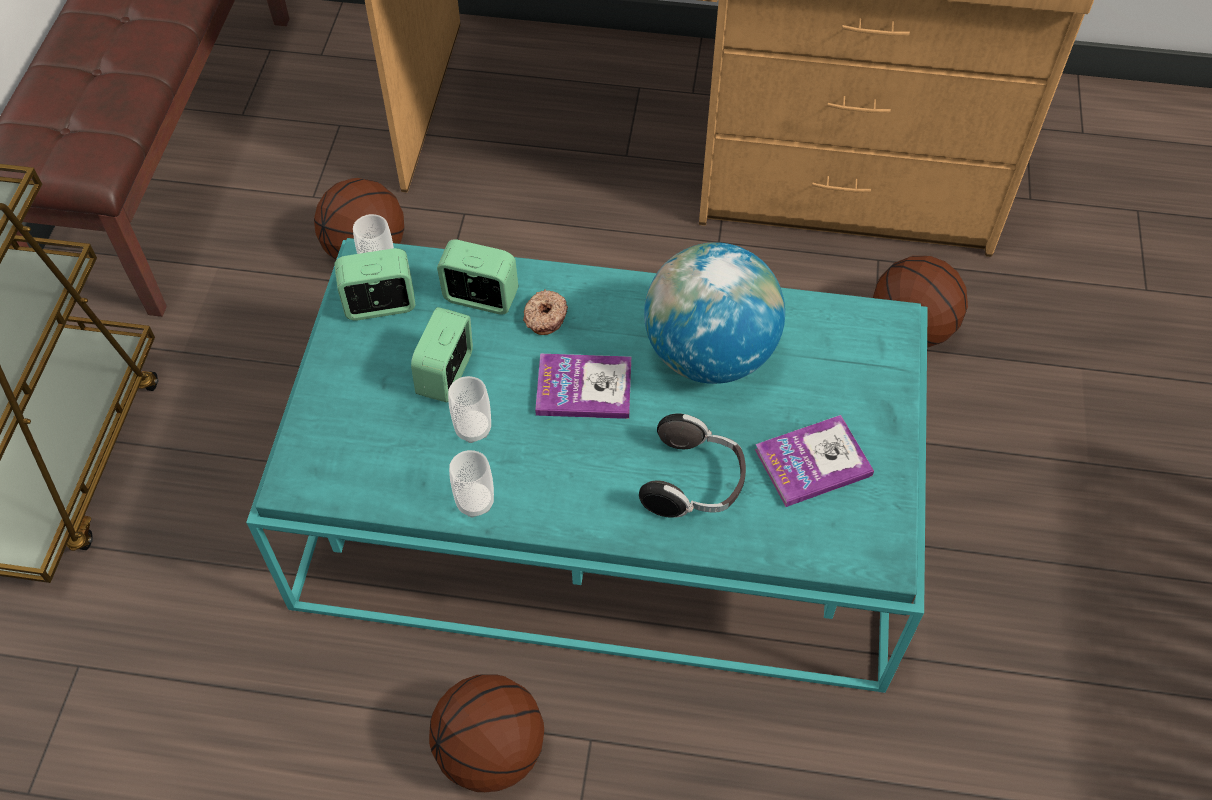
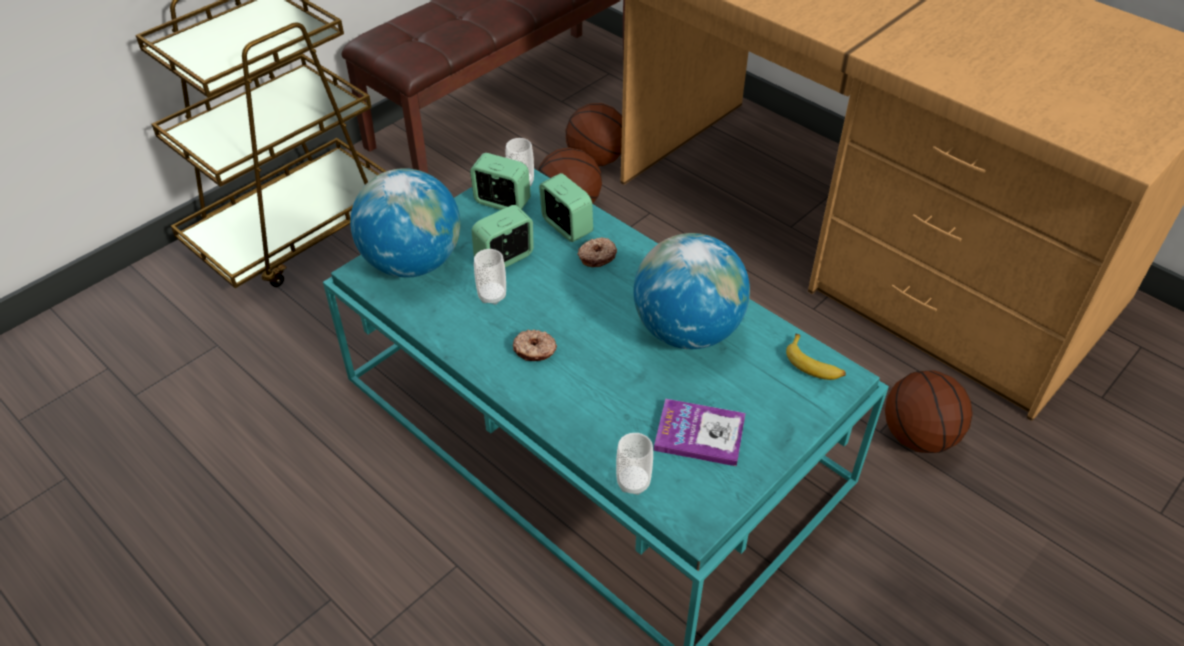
camera: 35 degrees right, 10 degrees down
(344, 439) = (412, 263): none -> globe
(475, 502) = (454, 336): cup -> cup (633, 482)
(492, 750) = (391, 532): basketball -> basketball (597, 159)
(576, 467) = (534, 350): none -> donut
(584, 388) = (583, 308): book -> none
(694, 483) = (603, 401): headphones -> none
(854, 323) = (814, 364): none -> banana

